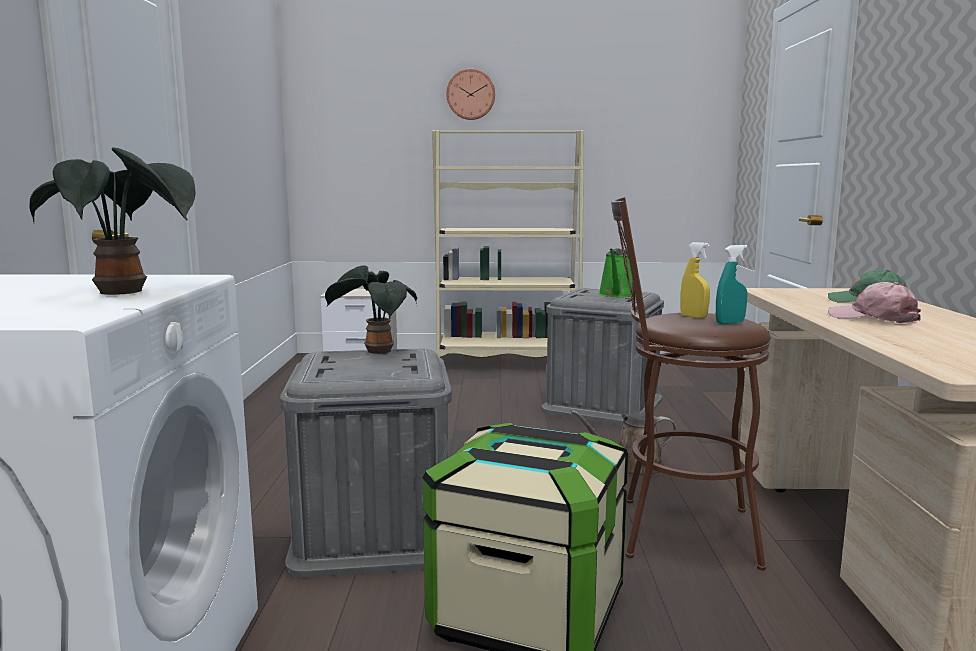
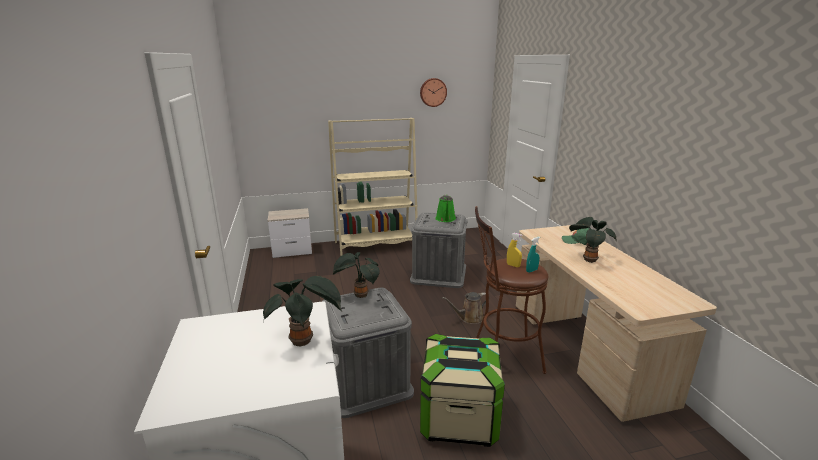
camera: 15 degrees left, 10 degrees up
(470, 94) = (346, 94): wall clock -> wall clock (433, 92)
(873, 318) = (588, 259): pink cap -> potted plant

